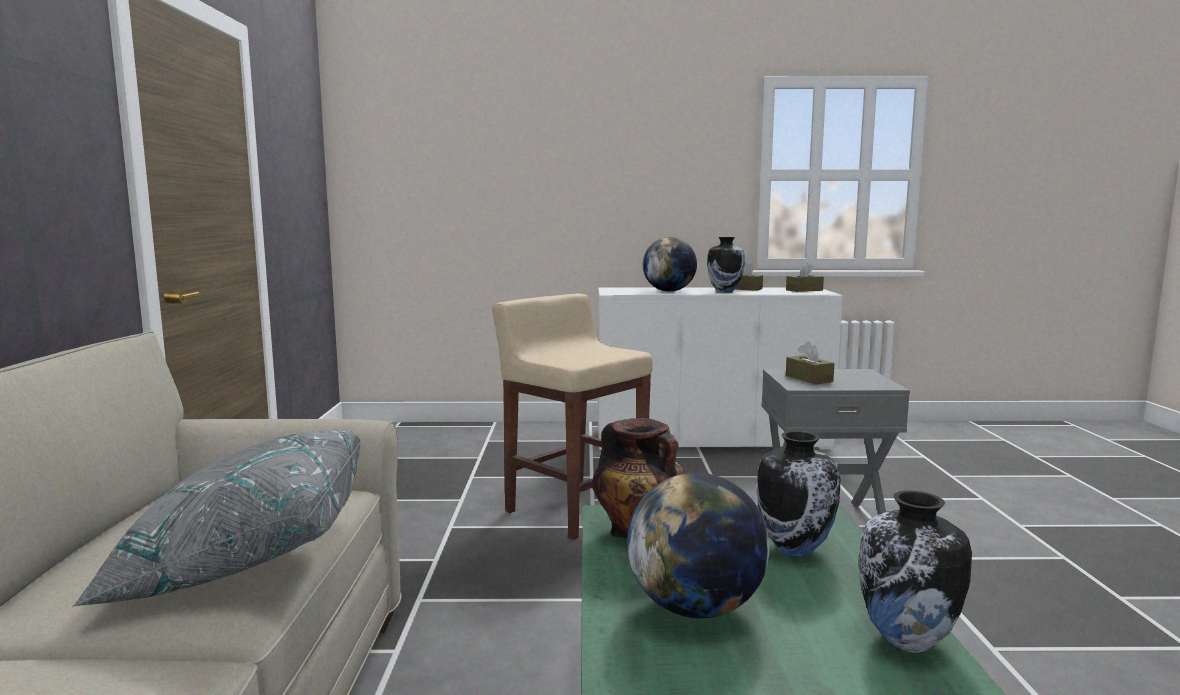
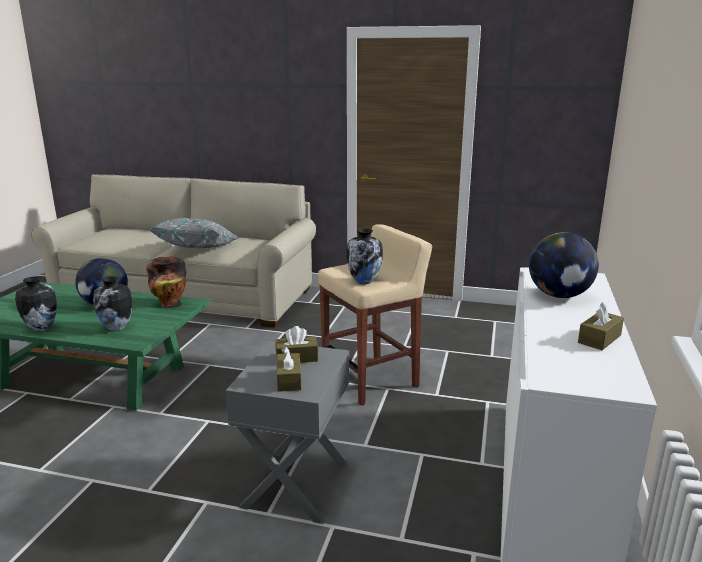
camera: 105 degrees right, 10 degrees up
(725, 291) = (556, 321): vase -> vase (364, 281)
(804, 290) = (586, 375): brown tissue box -> brown tissue box (289, 380)

